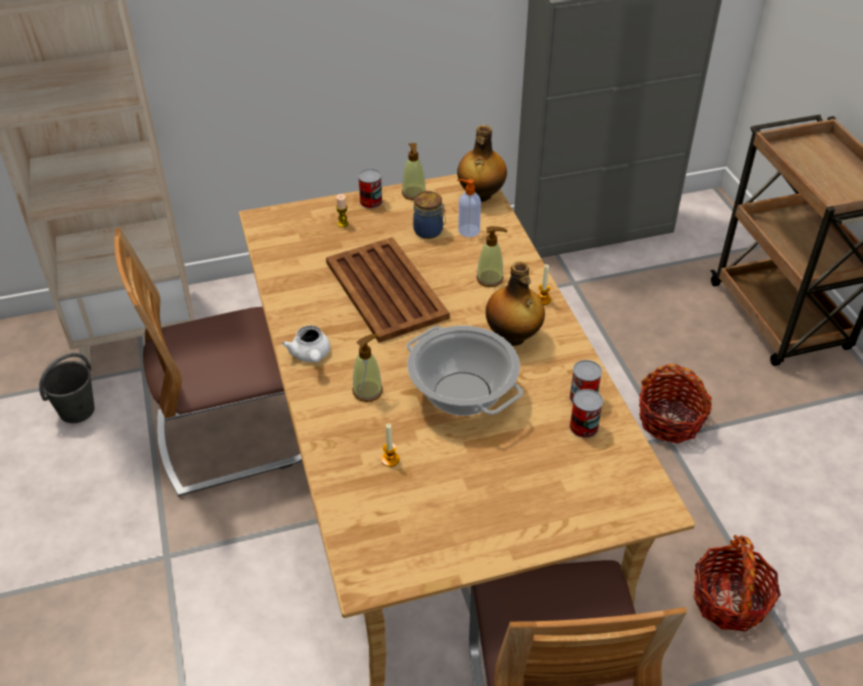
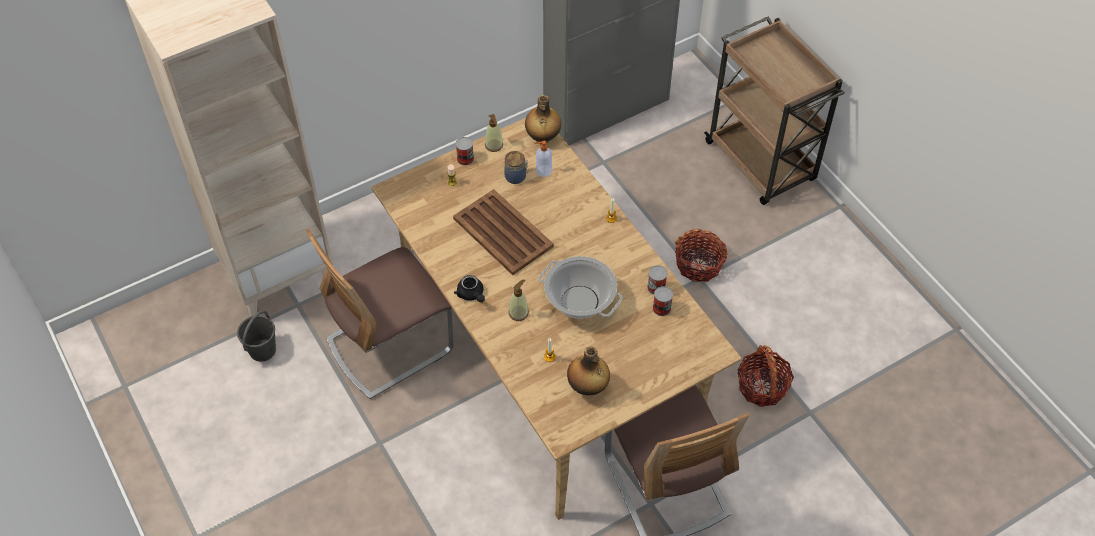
camera: 15 degrees left, 10 degrees up
(311, 356) = (471, 295): white teapot -> black teapot
(490, 279) = (571, 209): soap dispenser -> none
(513, 337) = (599, 252): bottle -> bottle (587, 387)

